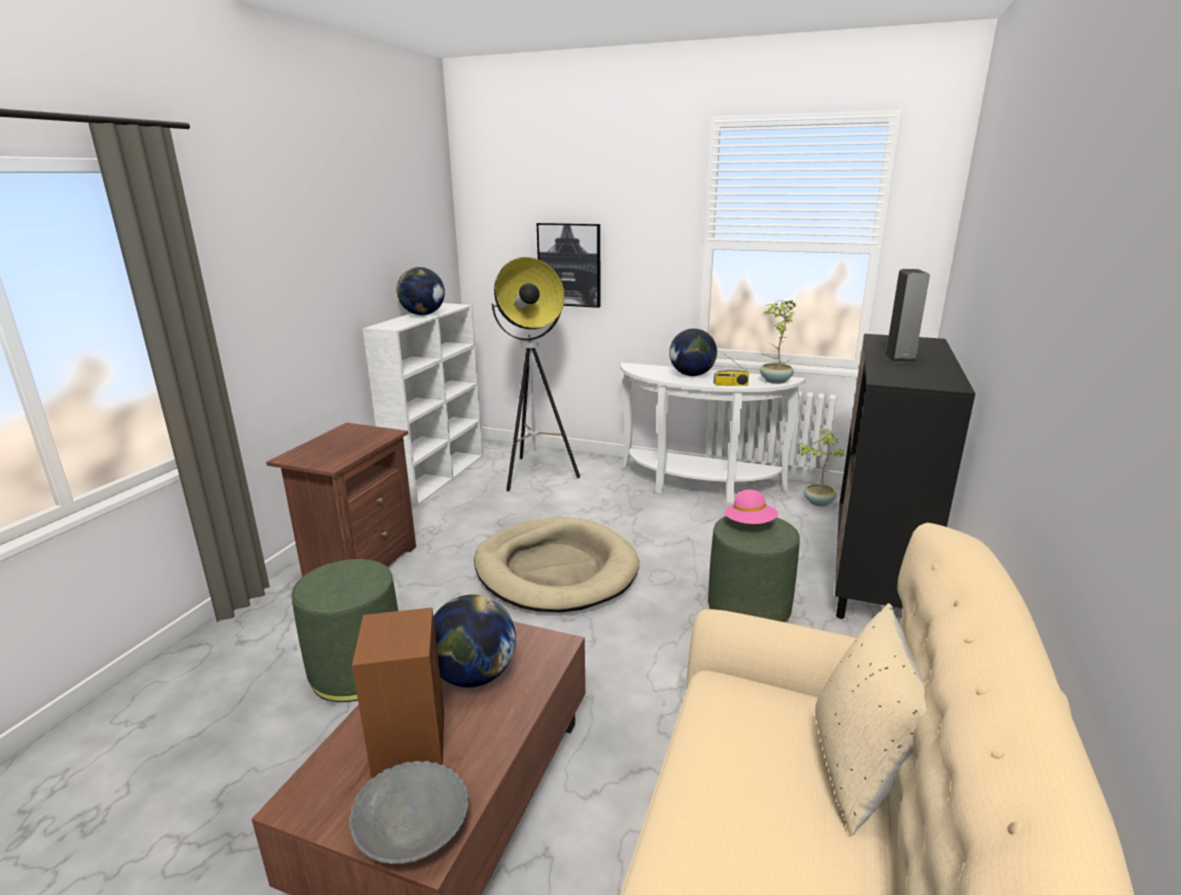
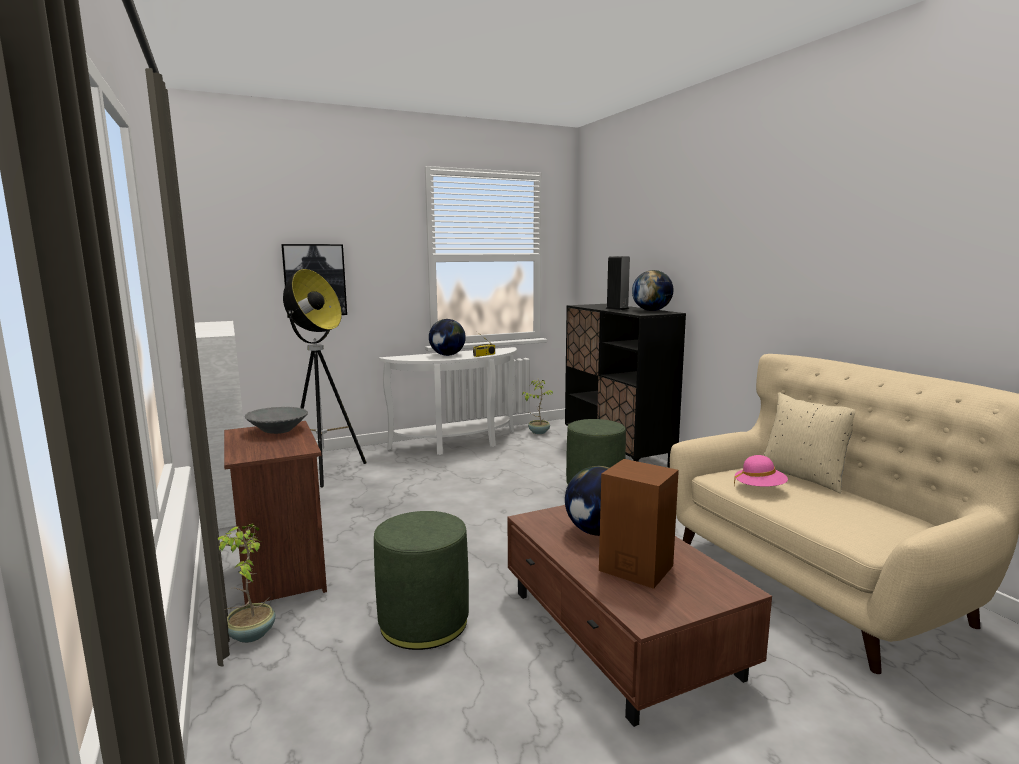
camera: 45 degrees left, 10 degrees down
(413, 831) = (719, 589): grey bowl -> grey bowl (278, 430)
(423, 314) = (213, 327): globe -> globe (651, 310)
(555, 570) = (453, 513): beige dog bed -> none
(750, 524) = (588, 424): pink hat -> pink hat (759, 488)
(774, 381) = (503, 350): potted plant -> potted plant (250, 635)

